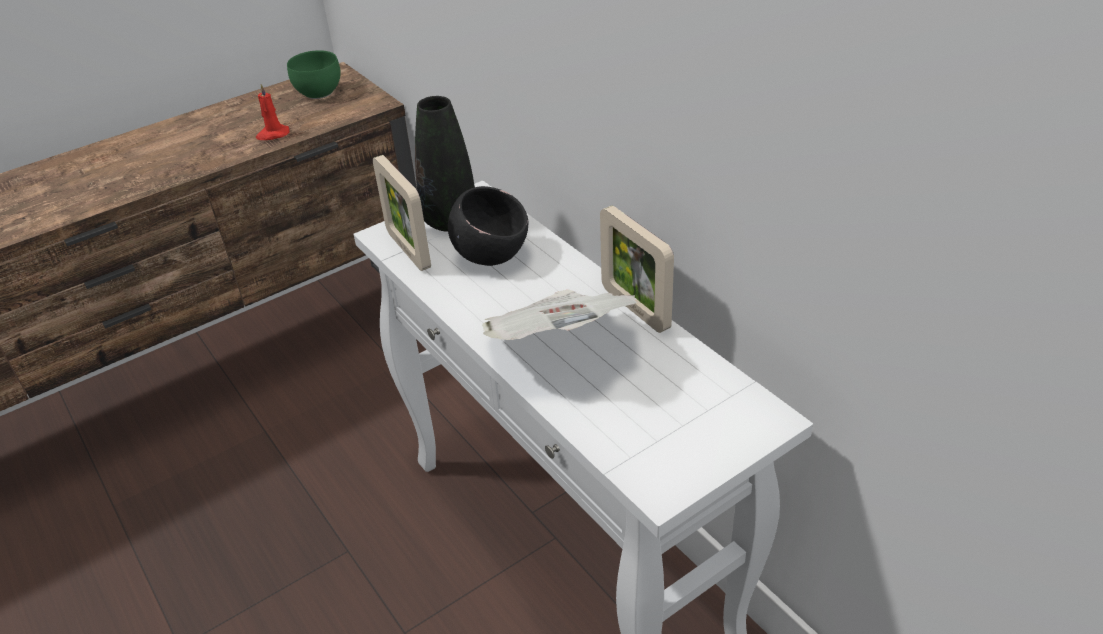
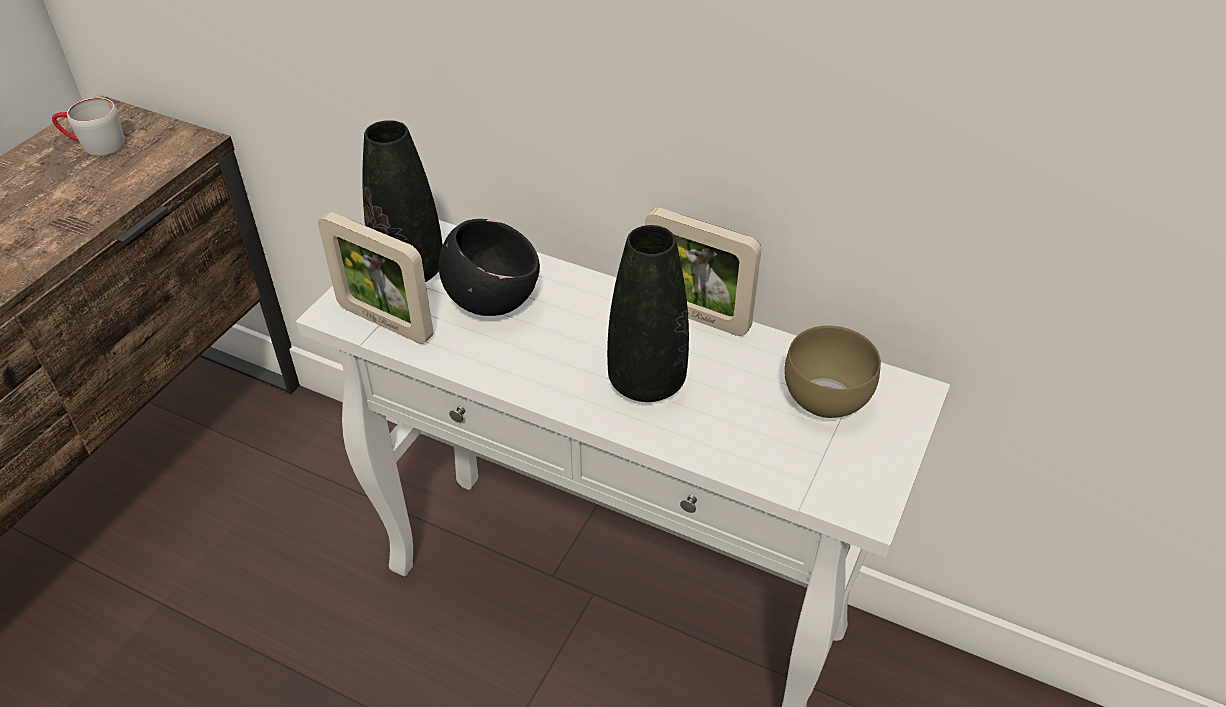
camera: 30 degrees left, 5 degrees up
(273, 134) = (73, 216): red candle -> none
(317, 93) = (94, 145): green bowl -> grey mug
(559, 344) = (646, 382): newspaper -> black vase
(688, 402) = (823, 402): none -> brown bowl

